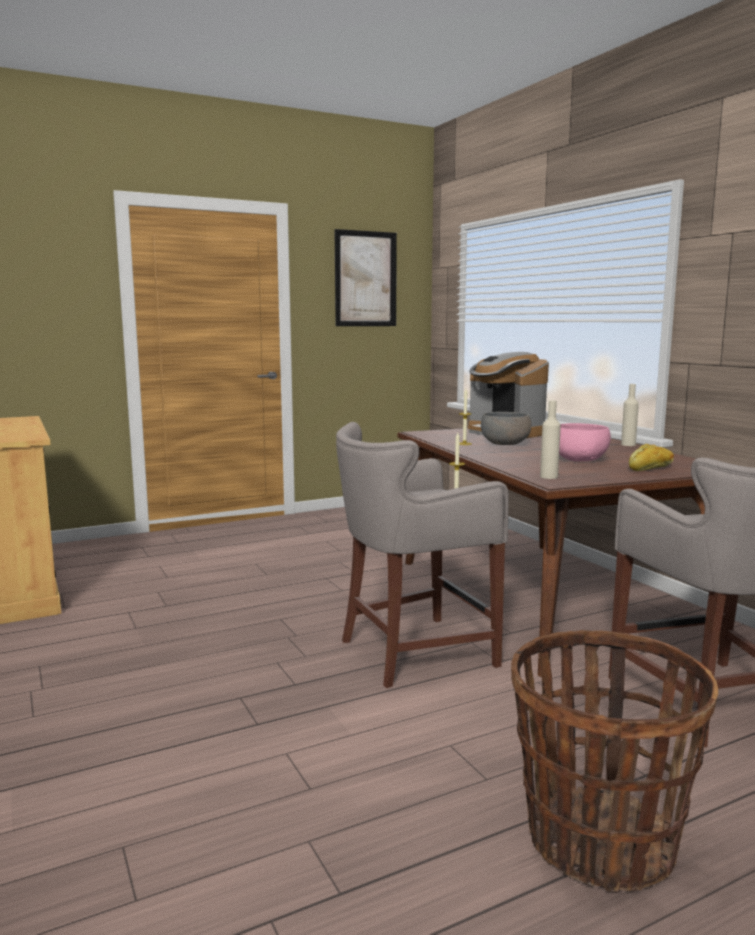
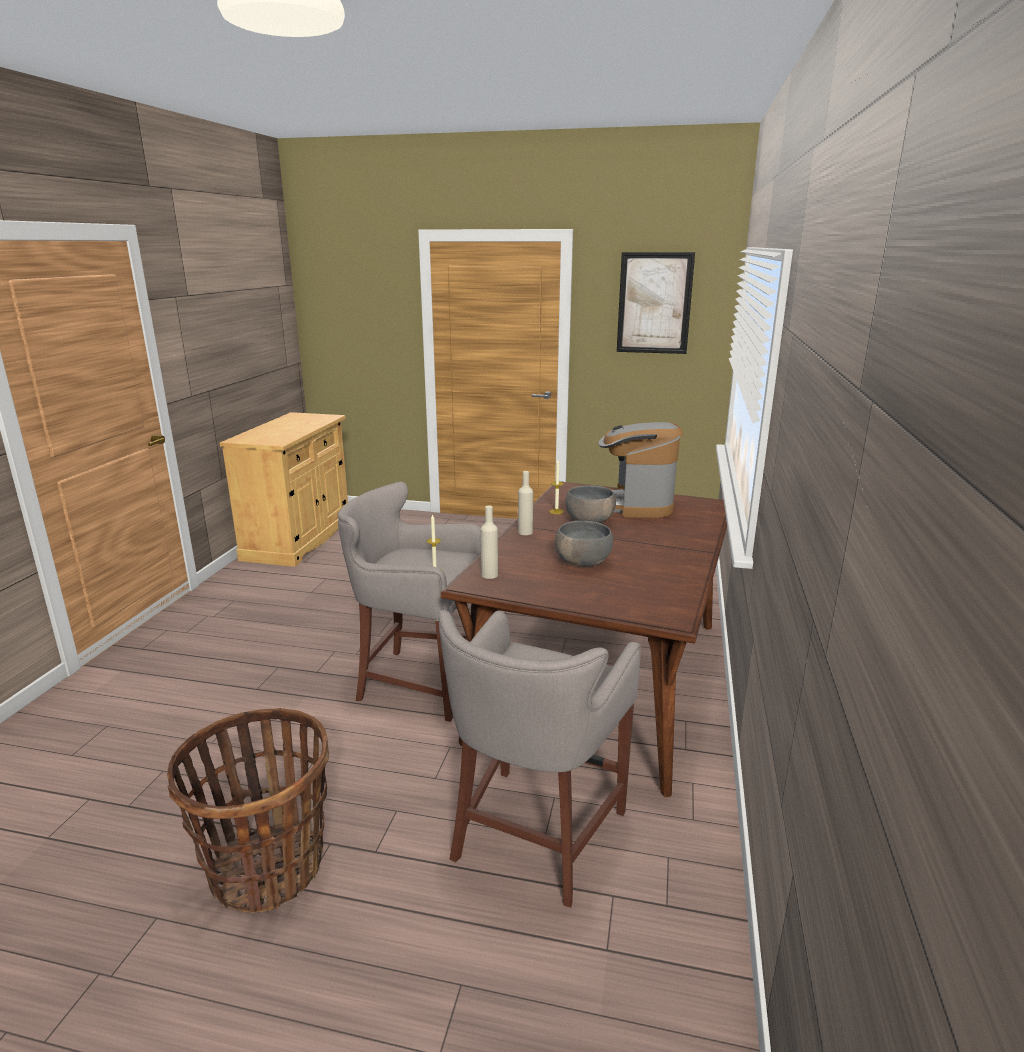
camera: 40 degrees right, 10 degrees up
(579, 460) = (582, 562): pink bowl -> grey bowl
(628, 445) = (699, 554): beige bottle -> beige bottle (525, 532)
(651, 468) = (607, 593): bread -> none

